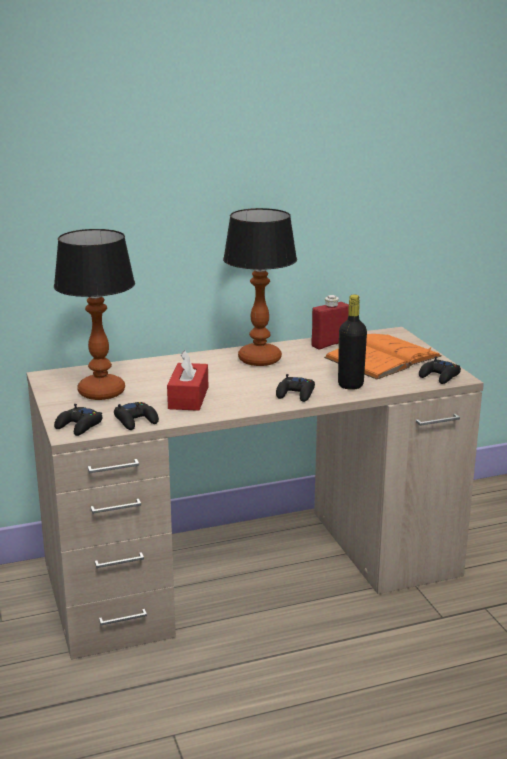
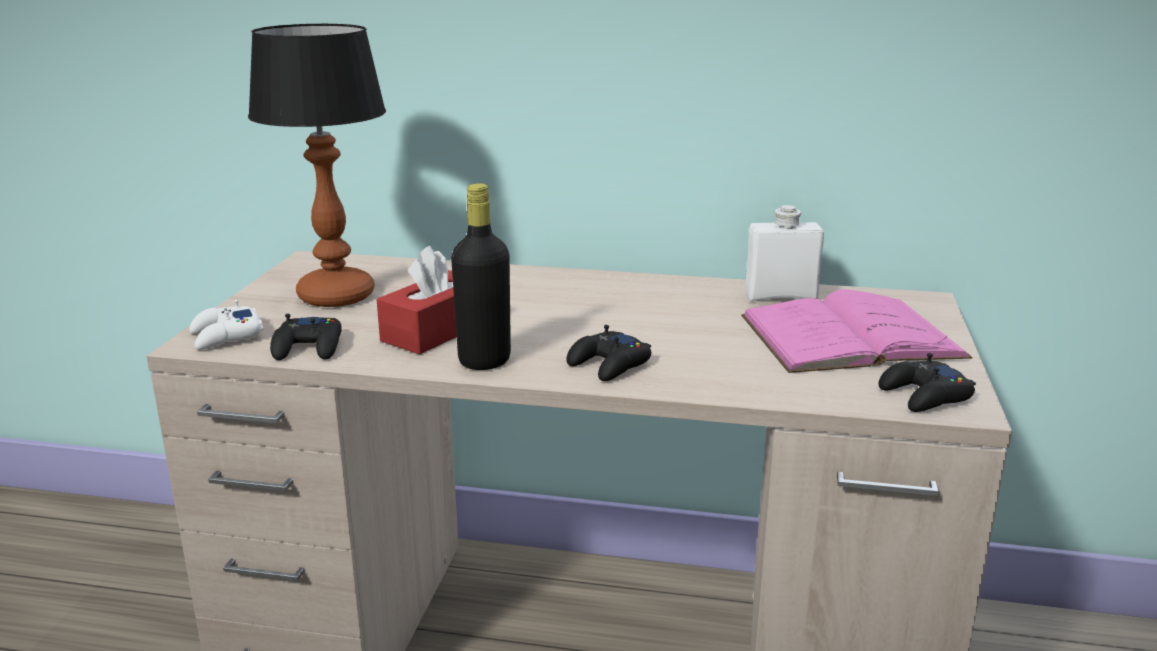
camera: 30 degrees right, 0 degrees up
(79, 426) = (226, 336): black game controller -> white game controller
(260, 359) = (631, 297): table lamp -> none
(330, 344) = (780, 296): red bottle -> white bottle
(350, 385) = (726, 371): black bottle -> black bottle (484, 361)
(383, 357) = (850, 336): orange book -> pink book

